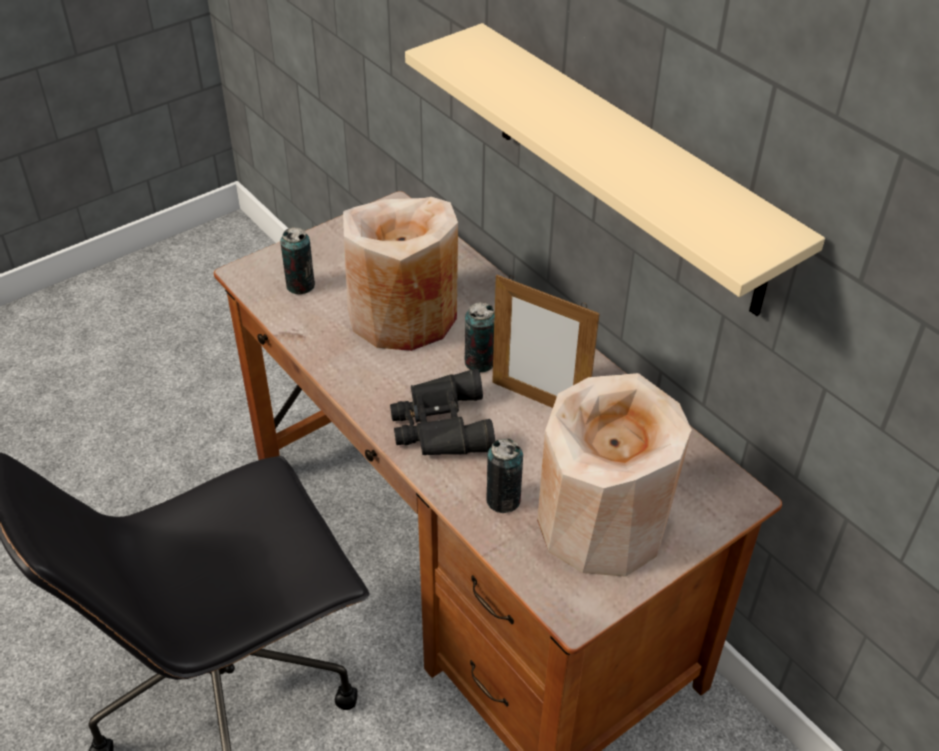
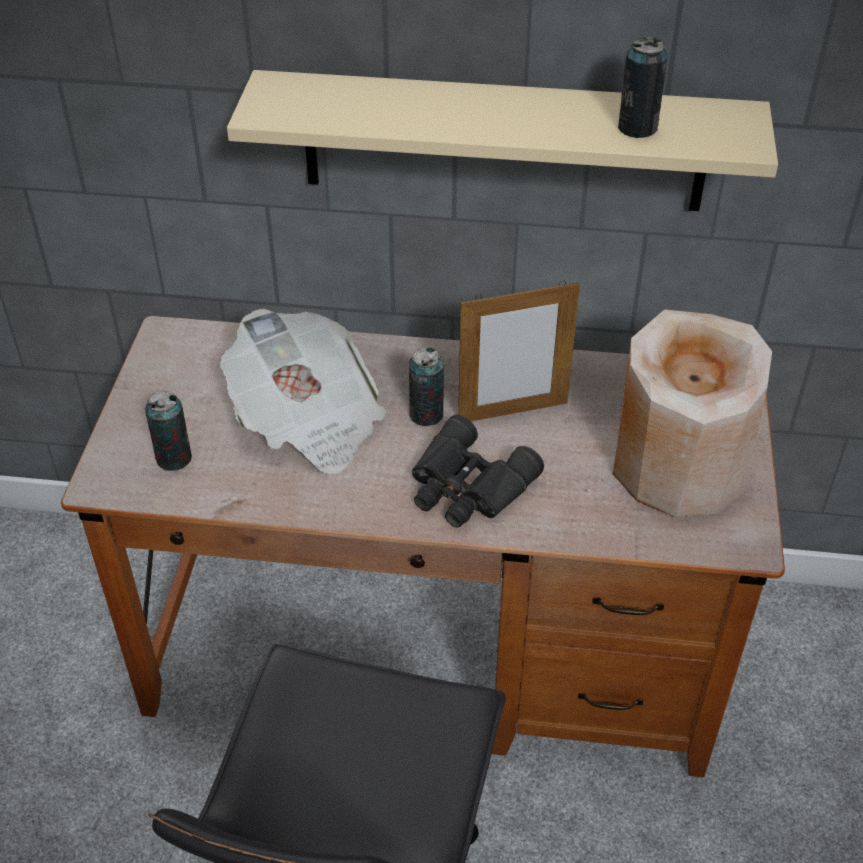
camera: 45 degrees left, 0 degrees up
(403, 315) = (308, 421): beige vase -> newspaper
(503, 500) = (593, 506): can -> can (637, 128)

